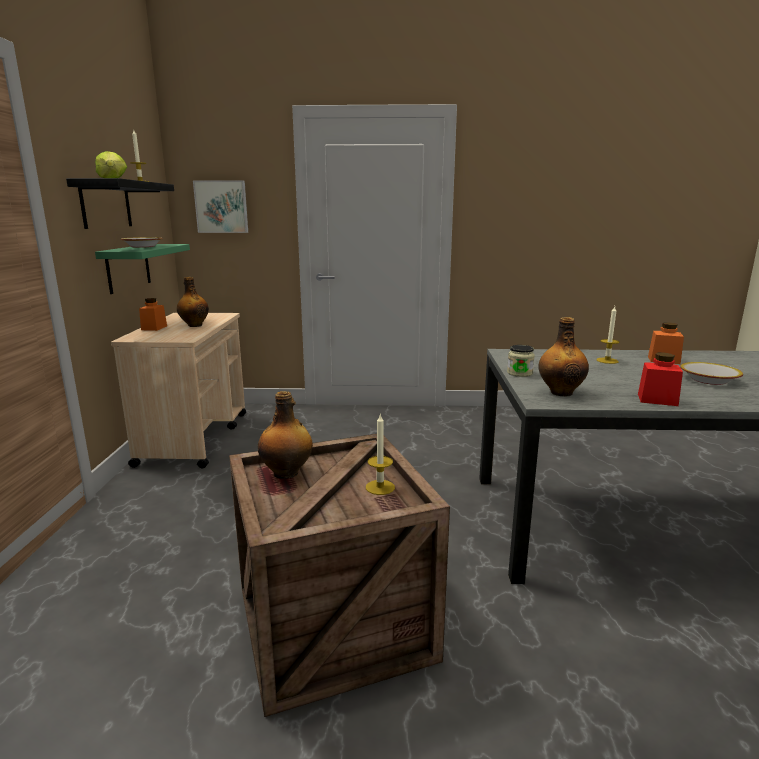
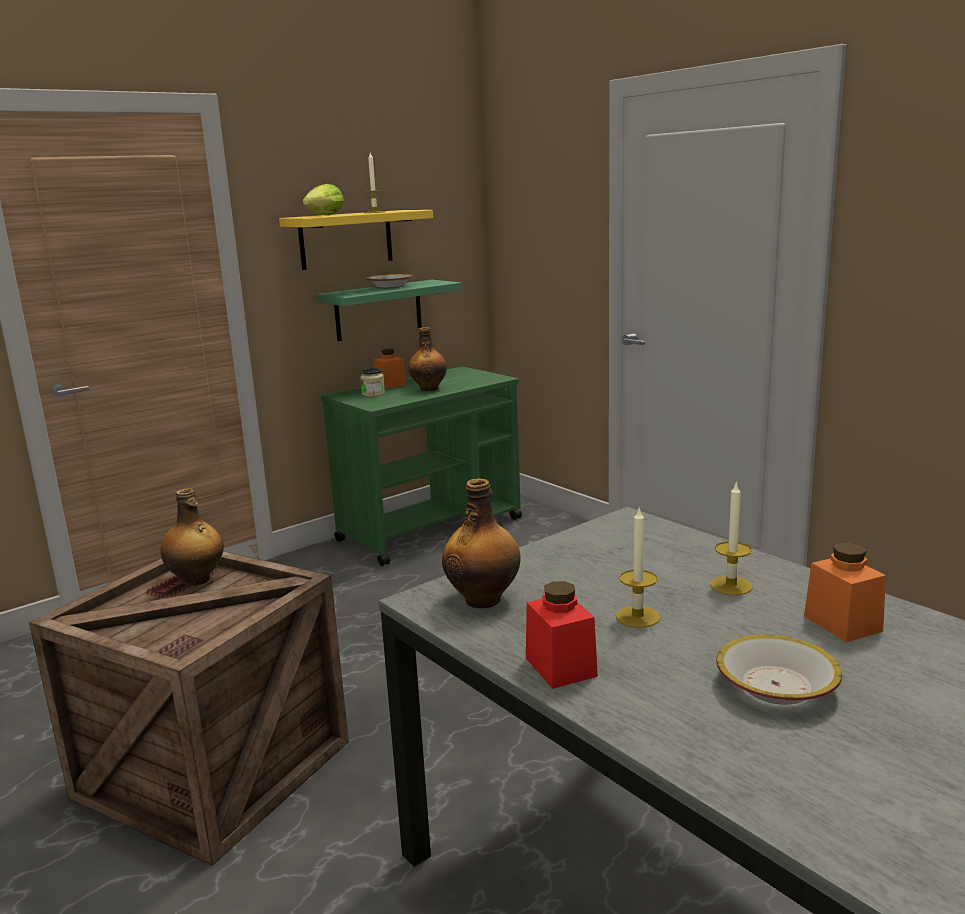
camera: 50 degrees right, 0 degrees up
(106, 204) = (346, 239): black shelf -> yellow shelf
(195, 437) = (431, 529): beige cart -> green cart
(222, 207) = (532, 230): picture -> none
(380, 487) = (210, 628): candle -> candle (637, 617)
(519, 373) = (534, 555): jar -> jar (373, 394)

